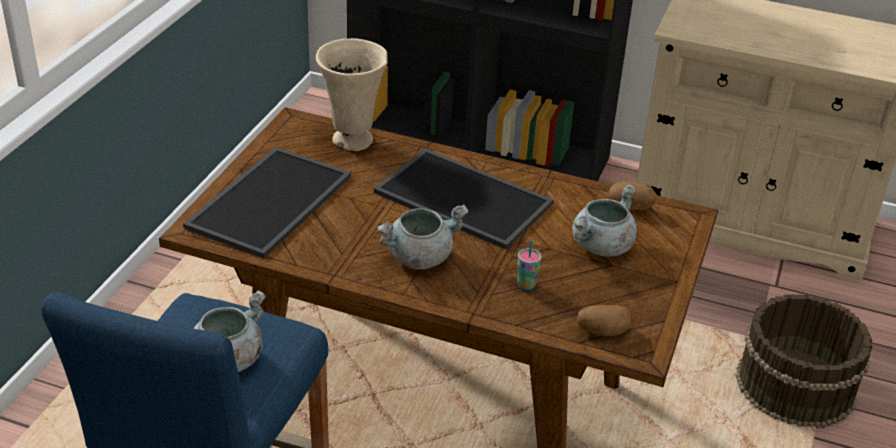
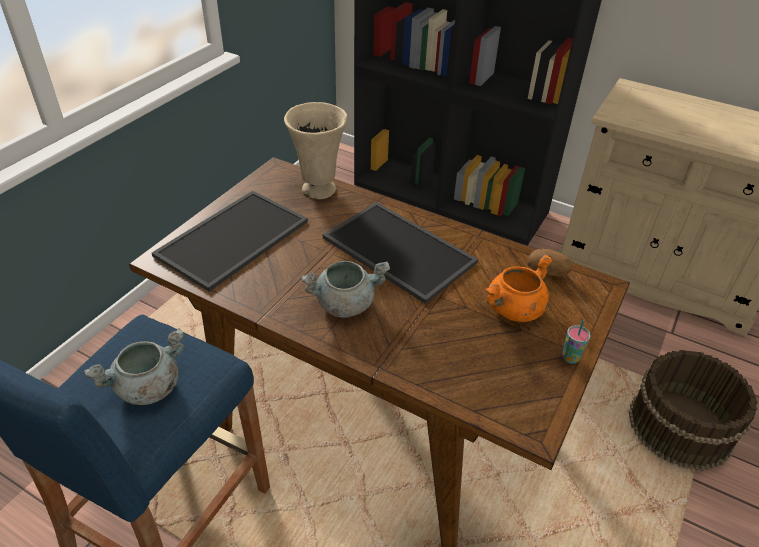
camera: 10 degrees right, 5 degrees up
(526, 285) = (436, 342): cup -> cup (570, 358)
(601, 247) = (514, 310): grey cooking pot -> orange cooking pot
(602, 331) = (499, 401): potato -> none

